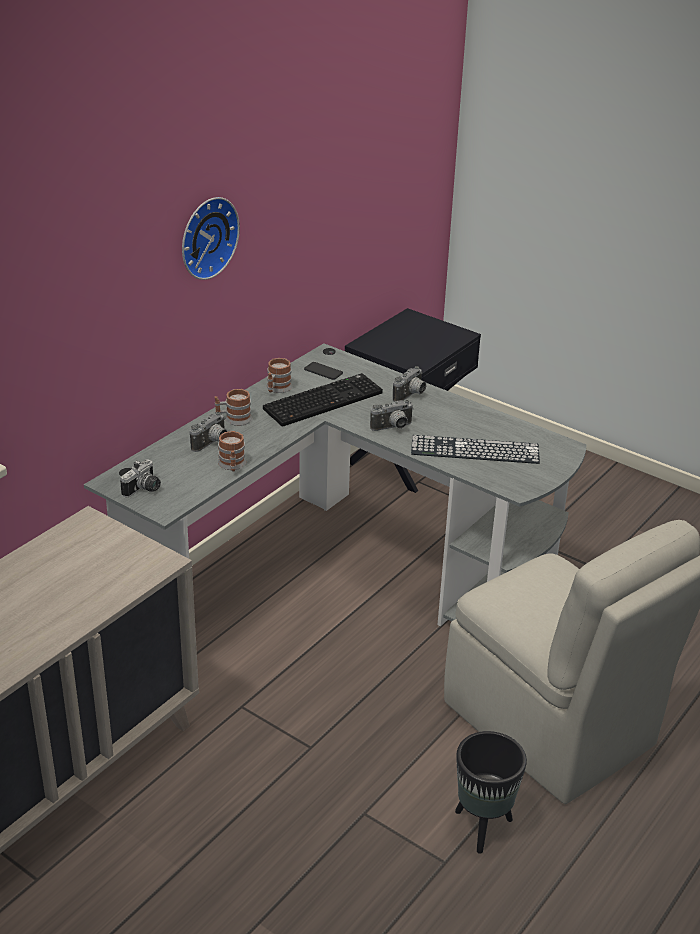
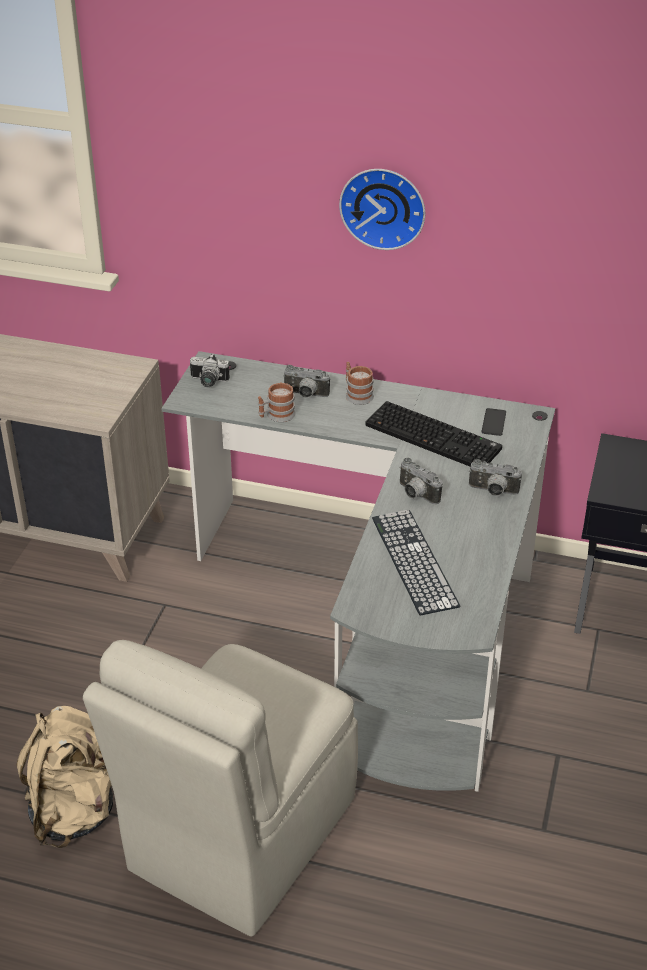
camera: 70 degrees right, 5 degrees up
(277, 389) = (433, 404): mug -> none
(481, 828) = (75, 810): black planter -> beige backpack

